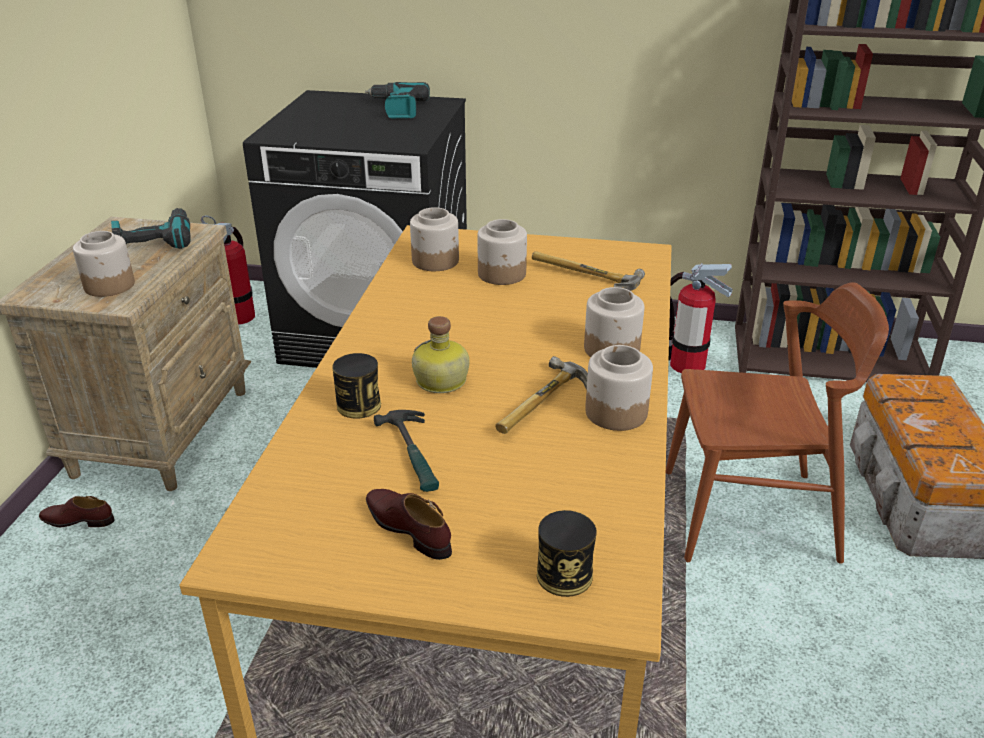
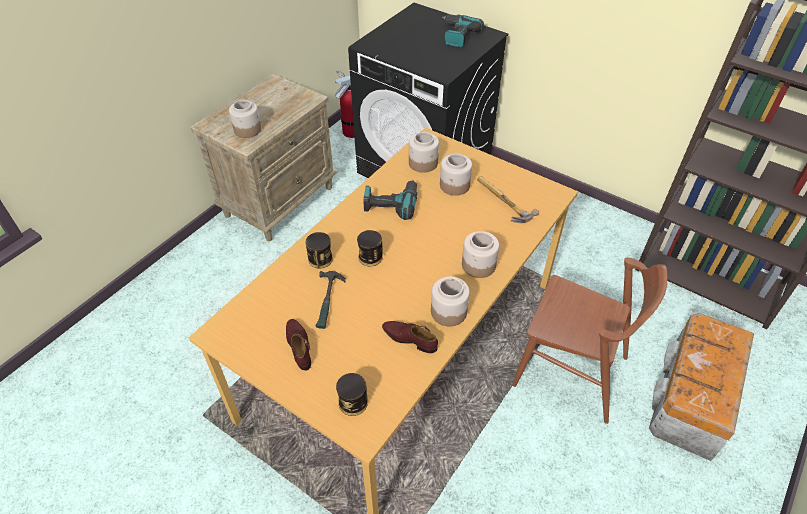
camera: 25 degrees right, 15 degrees up
(78, 520) = (219, 244): brown shoe -> brown shoe (409, 339)
(155, 241) = (285, 100): power drill -> power drill (391, 203)
(441, 381) = (370, 257): bottle -> can
(546, 405) = (415, 293): hammer -> none
(686, 365) = (604, 251): fire extinguisher -> none

